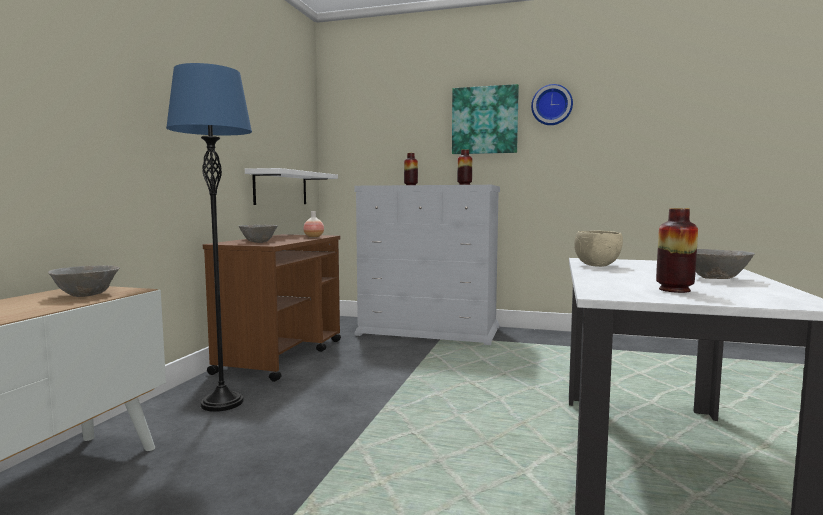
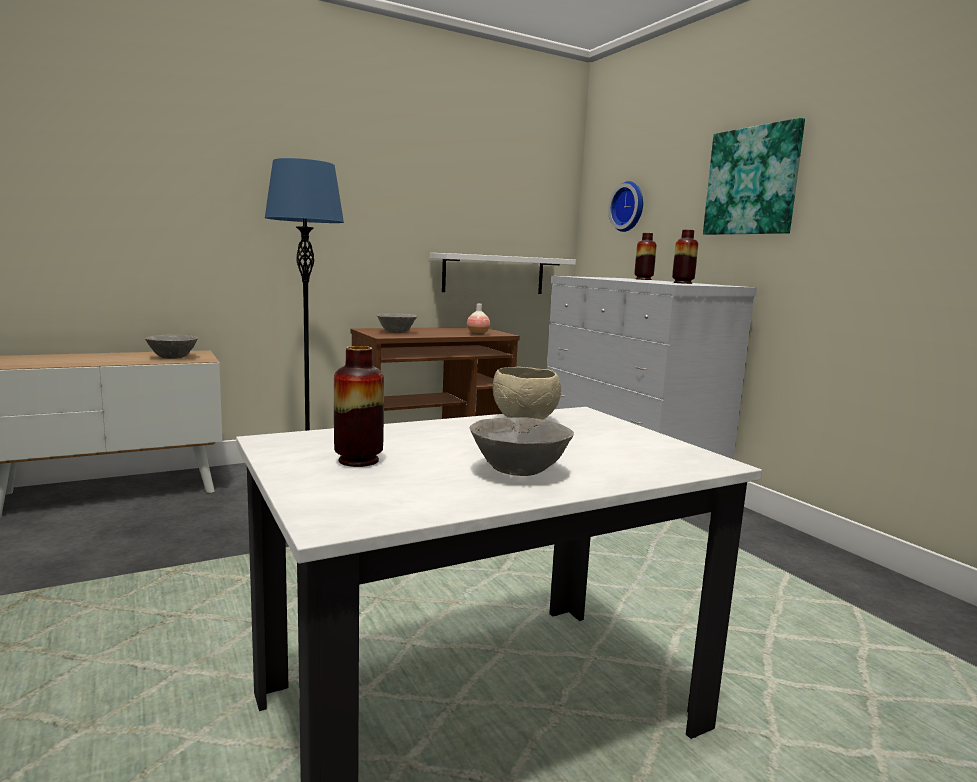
camera: 45 degrees right, 5 degrees up
(551, 105) = (853, 149): wall clock -> wall clock (629, 207)

